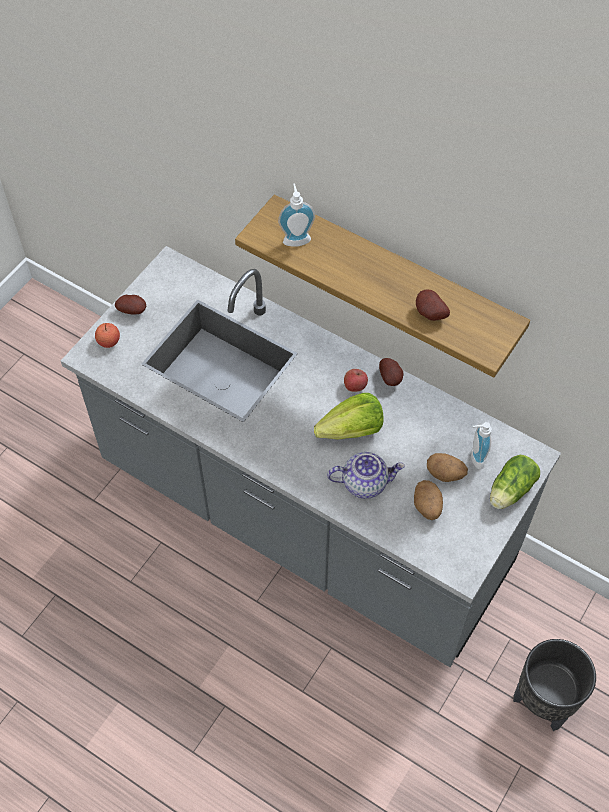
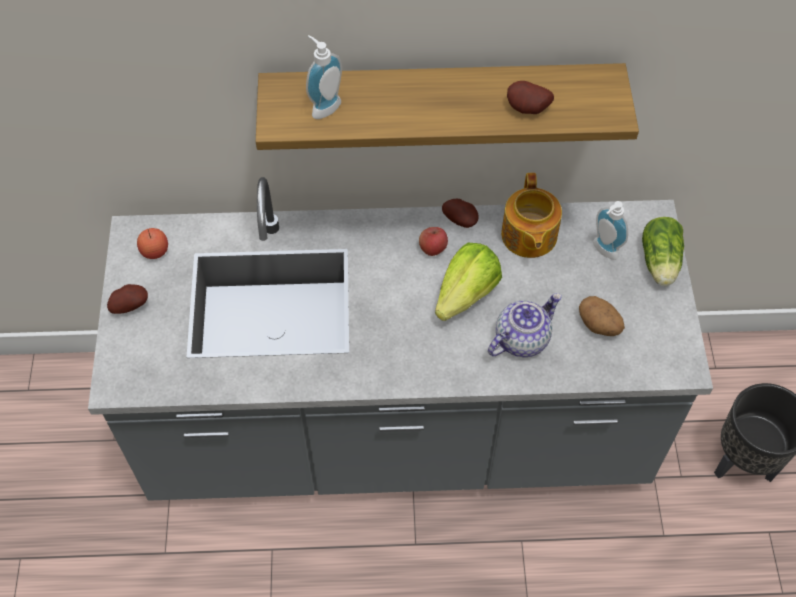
camera: 35 degrees left, 0 degrees up
(109, 341) = (129, 354): apple -> apple (155, 251)
(429, 416) = (528, 236): none -> teapot
(445, 473) = (589, 282): potato -> none

